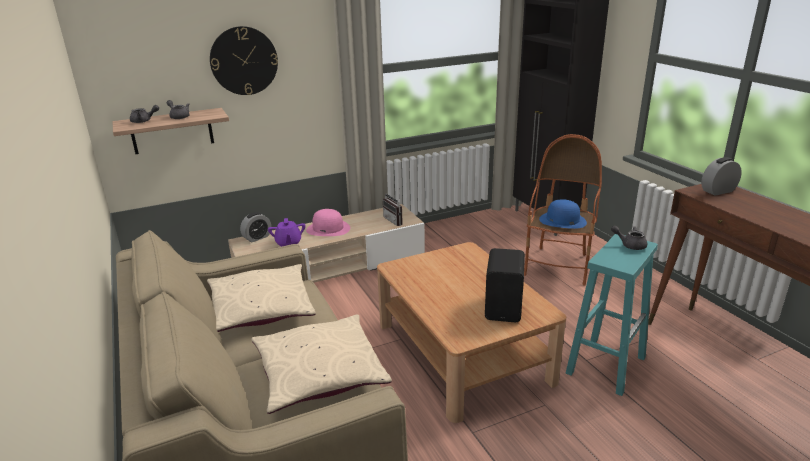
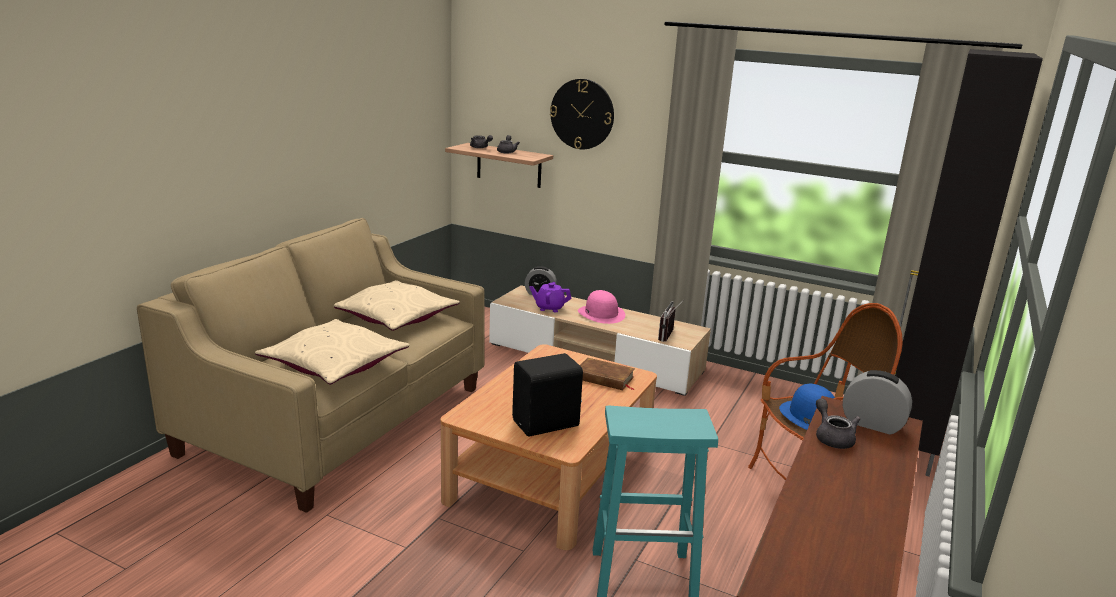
camera: 50 degrees right, 5 degrees down
(288, 244) = (549, 308): purple teapot -> purple teapot turned 60 degrees clockwise
(458, 261) = (604, 378): none -> brown book
(630, 245) = (685, 421): grey teapot -> grey teapot (832, 437)

